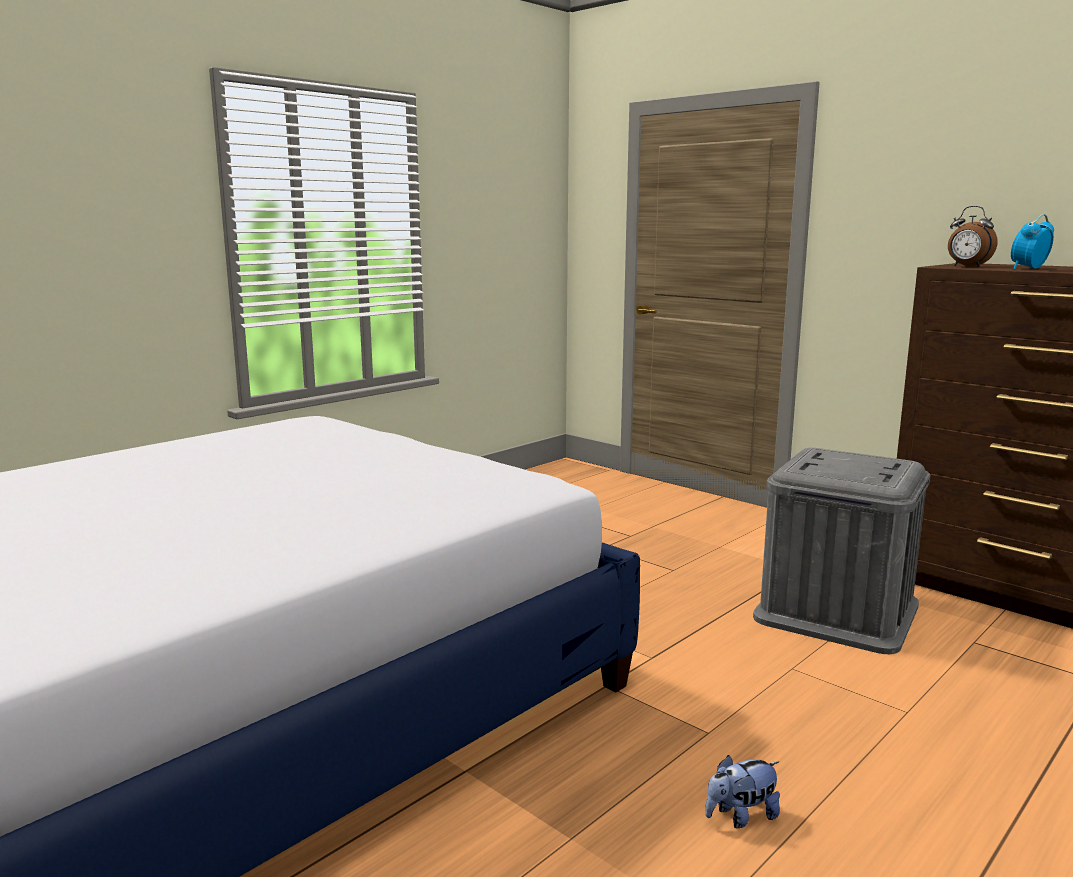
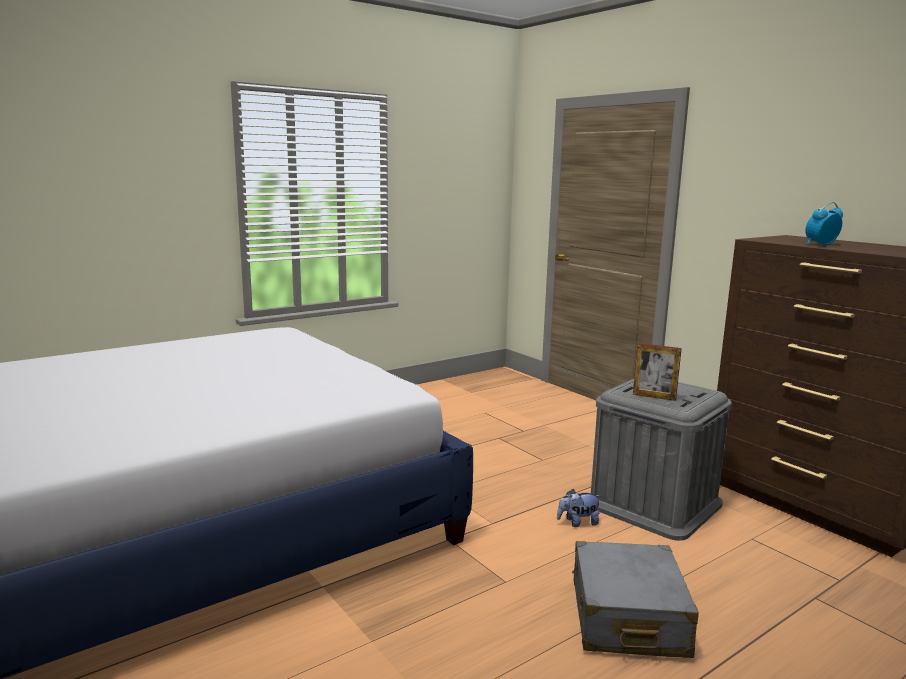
camera: 10 degrees right, 0 degrees up
(741, 816) = (498, 643): plush toy -> plush toy (578, 523)
(843, 472) = (654, 396): none -> picture frame
(884, 760) = (627, 618): none -> grey suitcase
(967, 266) = (777, 240): alarm clock -> none

